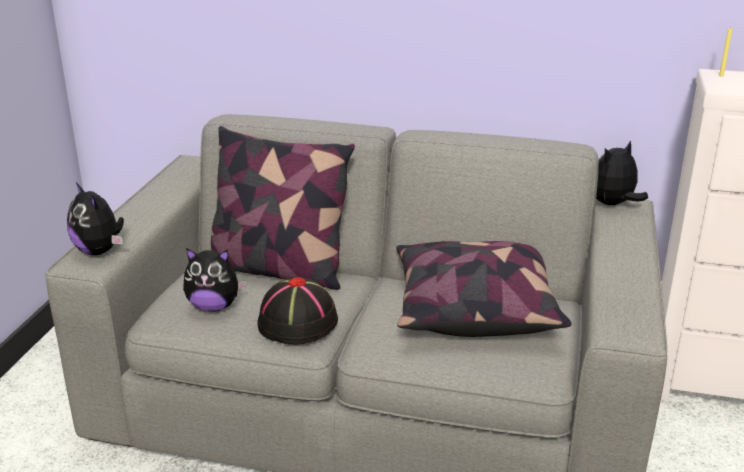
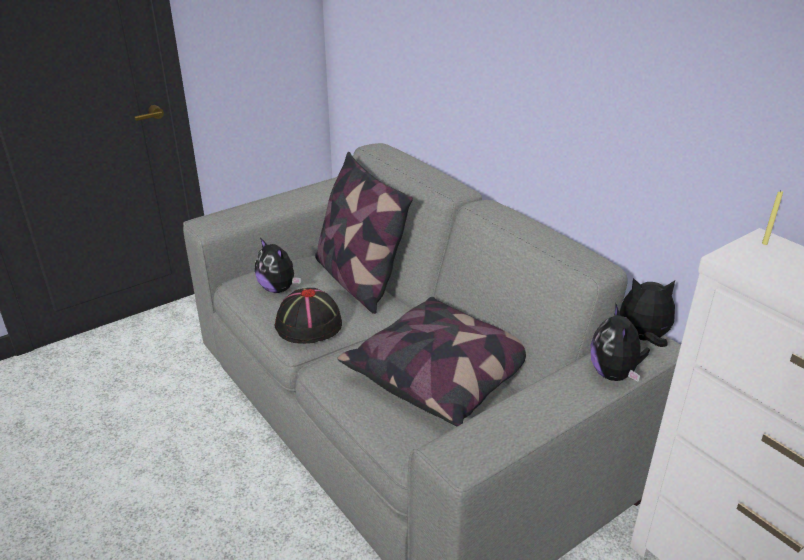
camera: 40 degrees right, 5 degrees up
(100, 251) = (226, 220): plush toy -> plush toy (614, 374)

